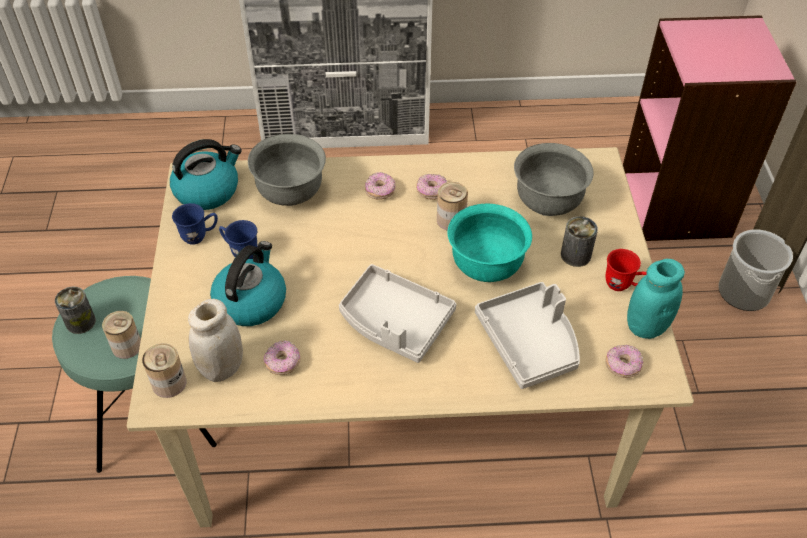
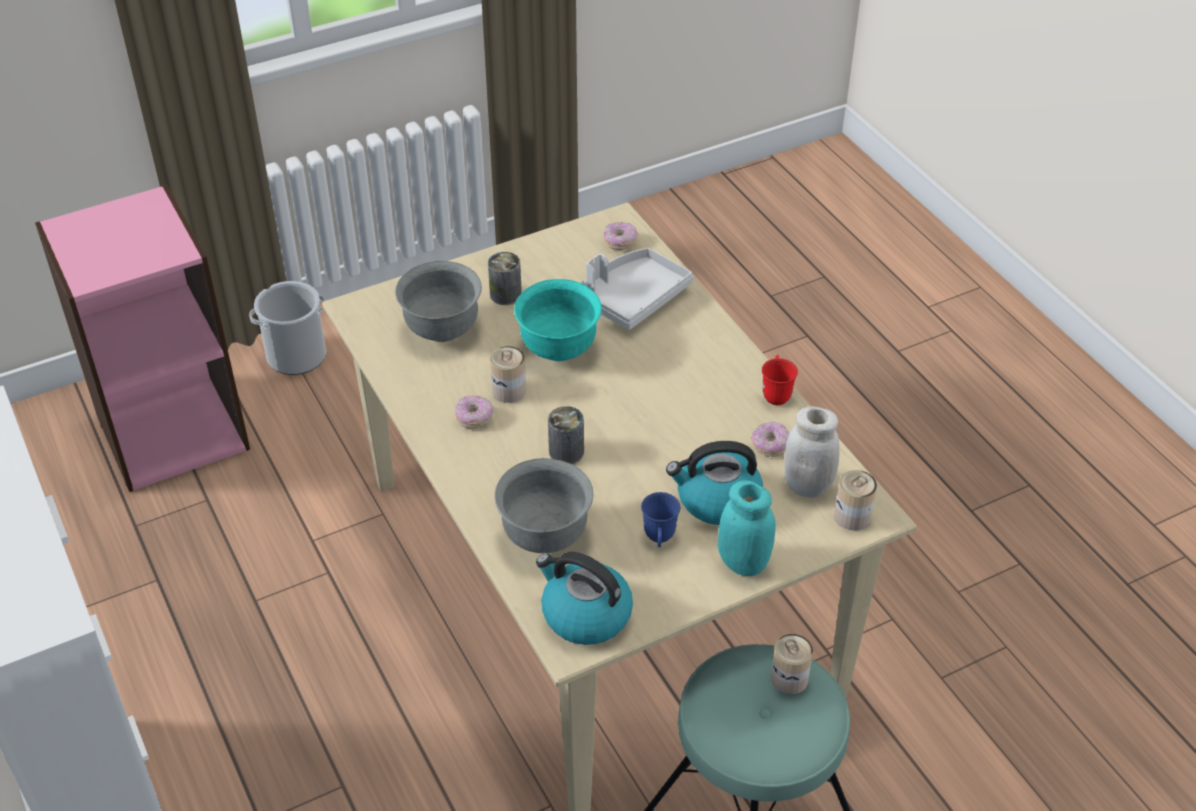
camera: 115 degrees left, 5 degrees down
(80, 322) = (789, 745): can -> can (566, 451)
(199, 236) = (659, 586): blue mug -> none
(380, 191) = (497, 459): donut -> none
(394, 322) = (669, 387): grey tray -> none
(623, 285) = (526, 258): red mug -> red mug (776, 393)
(646, 326) = (567, 237): turquoise jar -> turquoise jar (743, 563)

